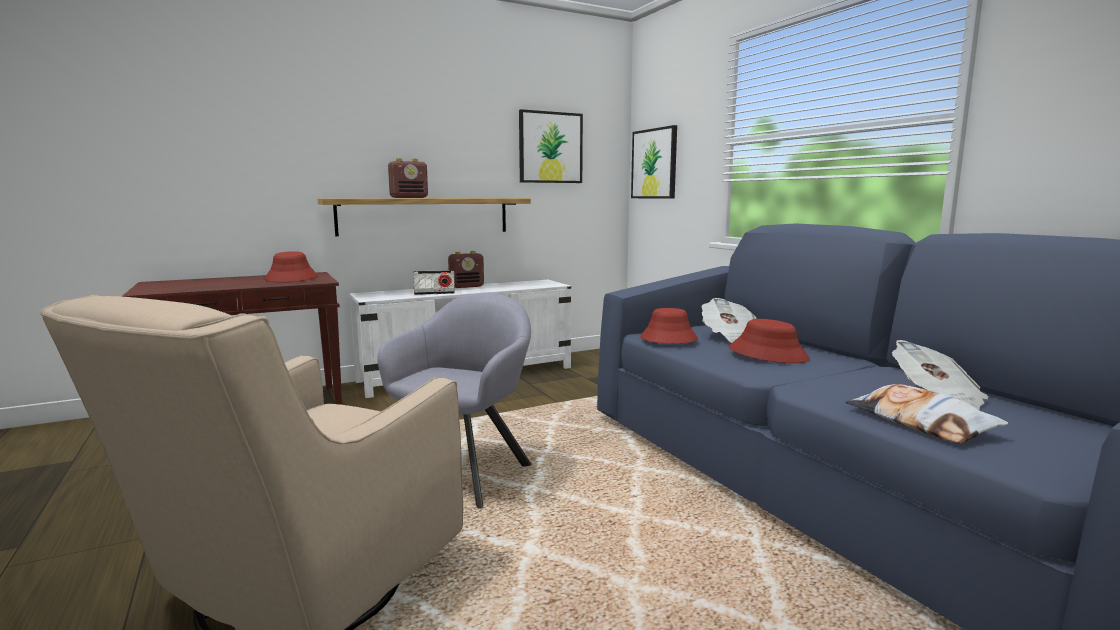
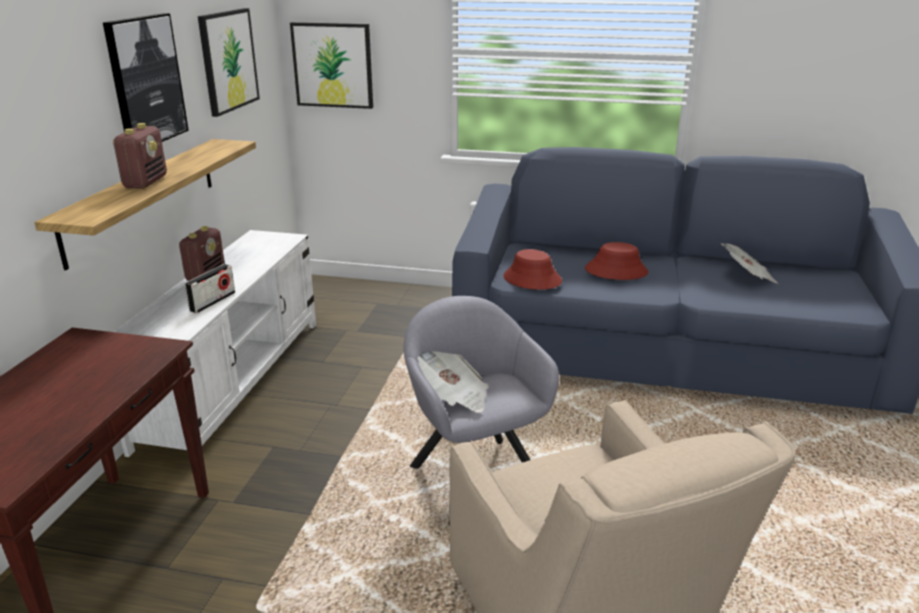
camera: 50 degrees left, 15 degrees up
(291, 278) = (89, 359): red hat -> none
(448, 141) = (145, 81): none -> picture
(730, 338) = (555, 260): newspaper -> newspaper (453, 397)
(920, 422) = (778, 301): pillow -> none

